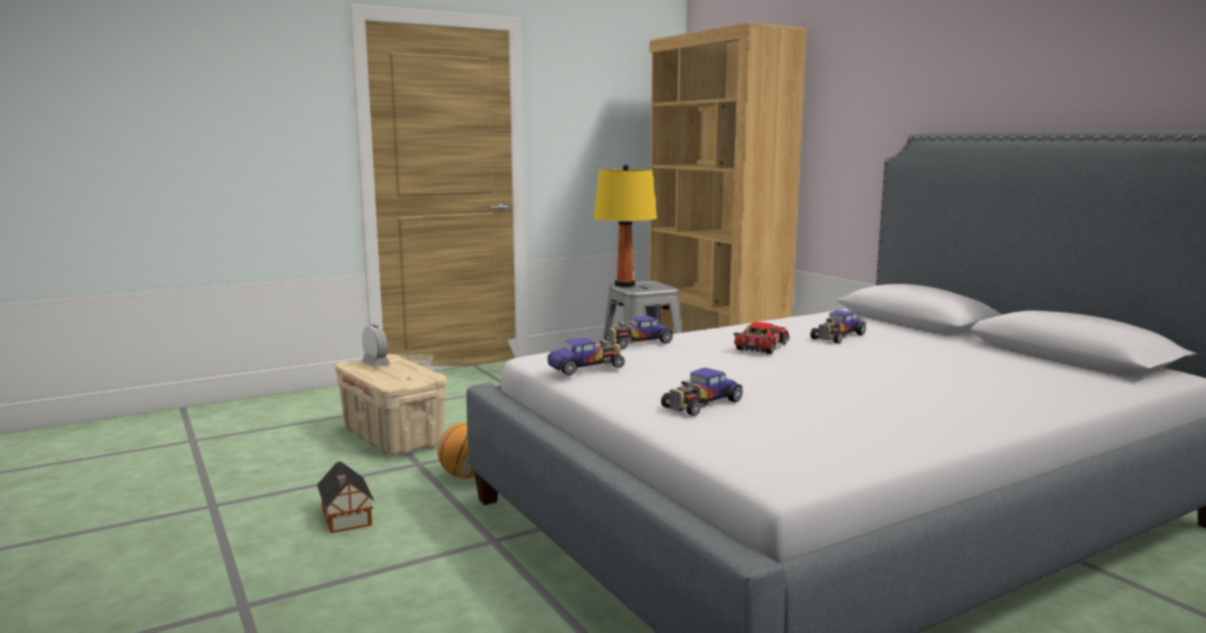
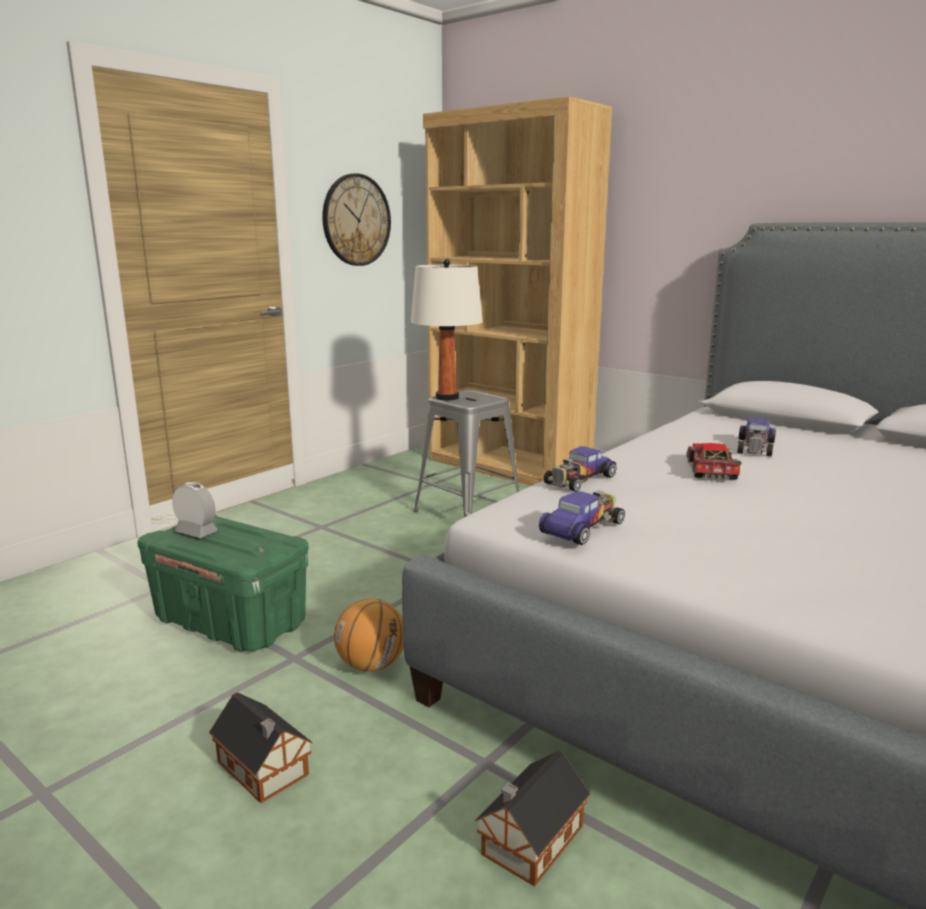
camera: 20 degrees left, 5 degrees up
(392, 438) = (229, 622): beige storage box -> green storage box
(480, 584) = (529, 842): none -> toy house
(589, 132) = (356, 220): none -> wall clock
(624, 285) = (447, 397): yellow table lamp -> white table lamp
(701, 404) = (784, 568): toy car -> none

